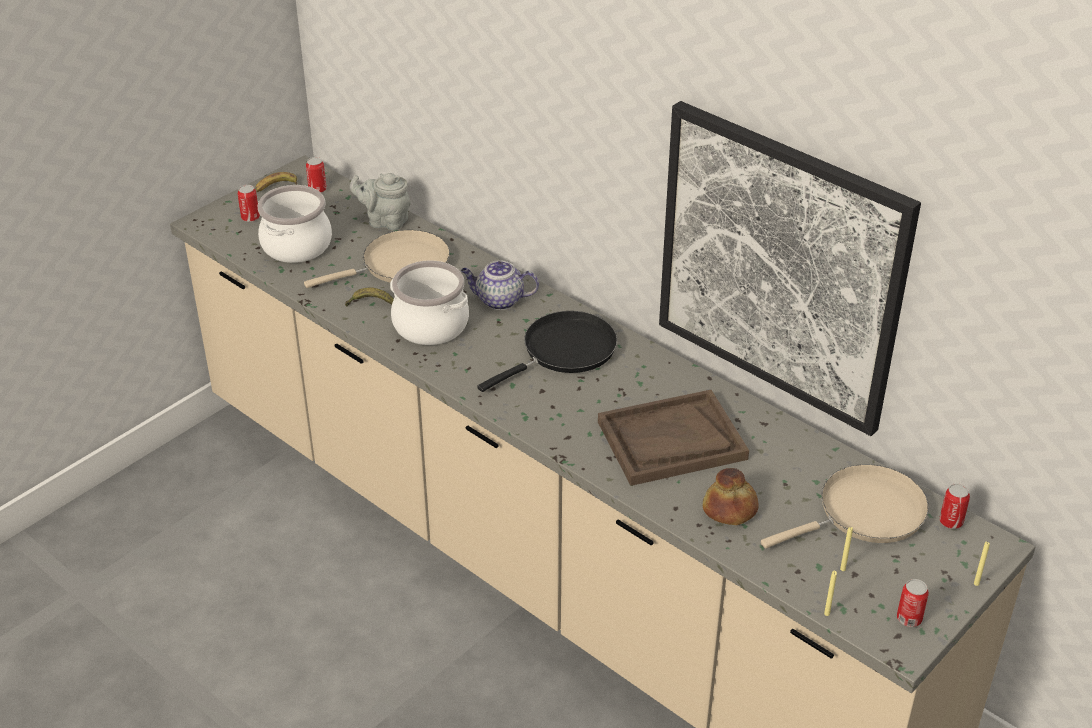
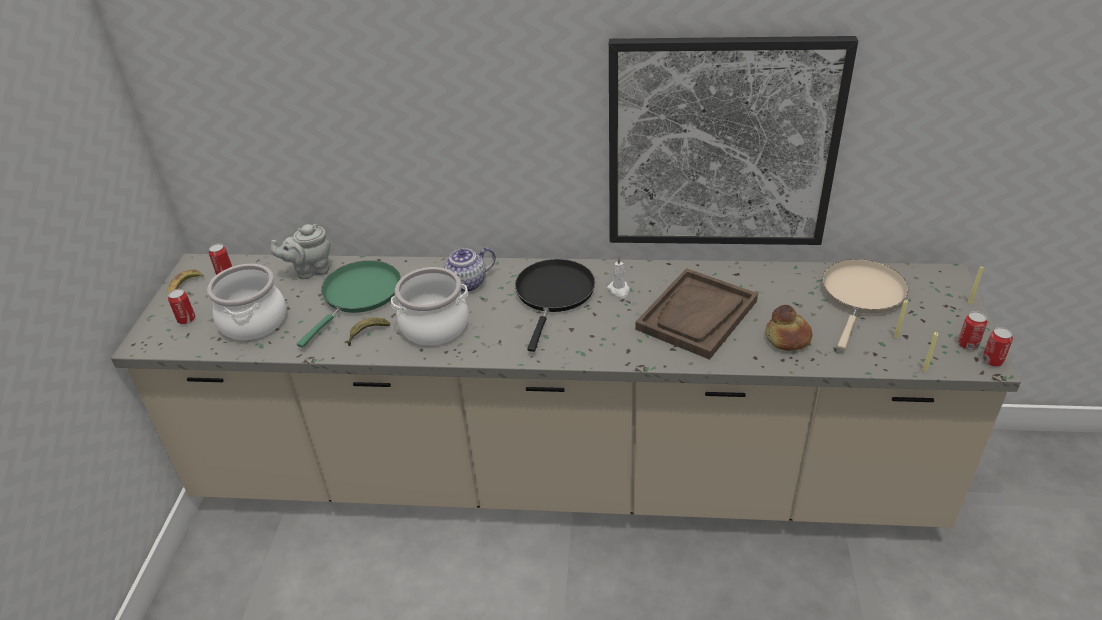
camera: 35 degrees left, 0 degrees up
(400, 265) = (359, 295): beige frying pan -> green frying pan
(628, 378) = (619, 290): none -> white candle
(951, 522) = (910, 274): can -> can (992, 361)

